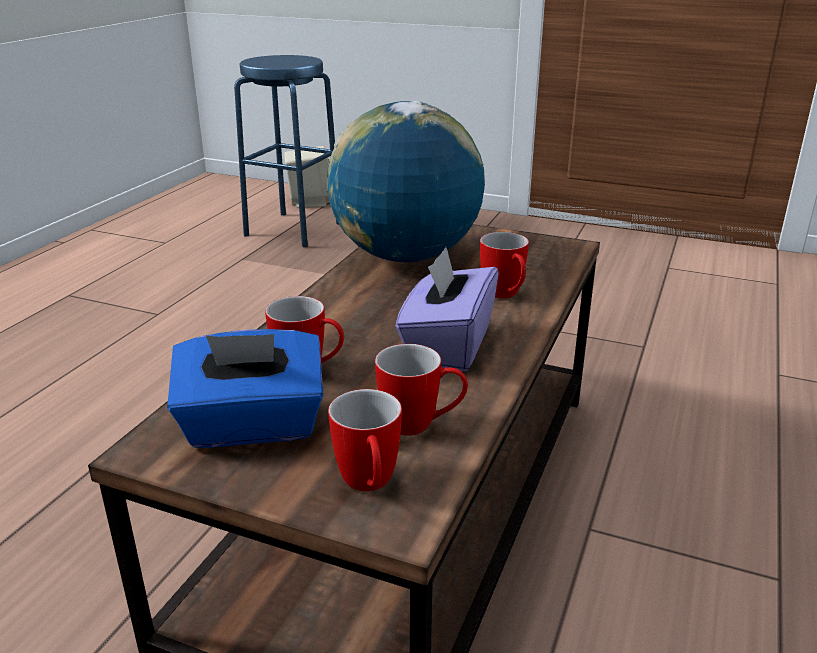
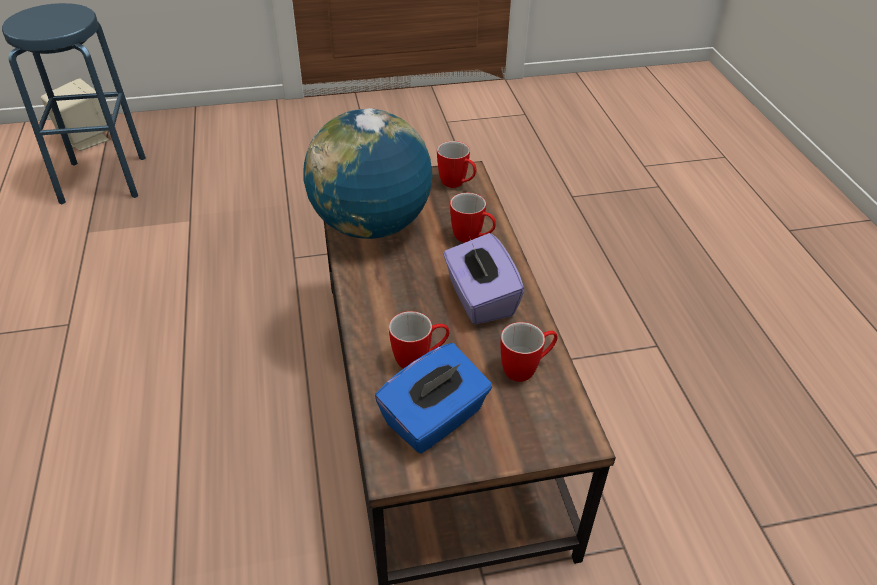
camera: 35 degrees left, 15 degrees up
(369, 486) = (542, 425): mug -> mug (457, 184)

